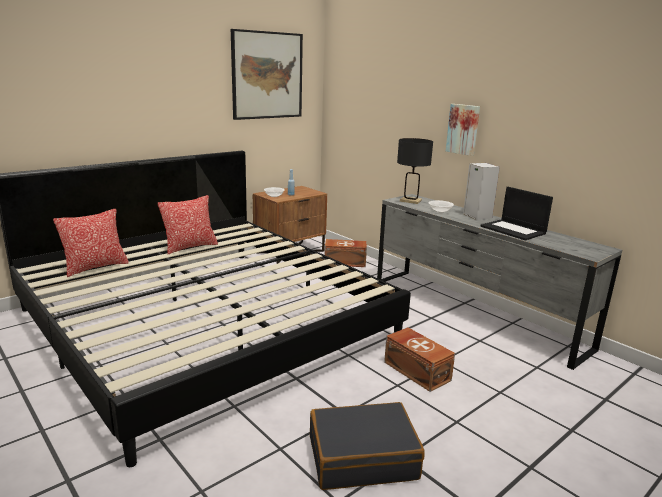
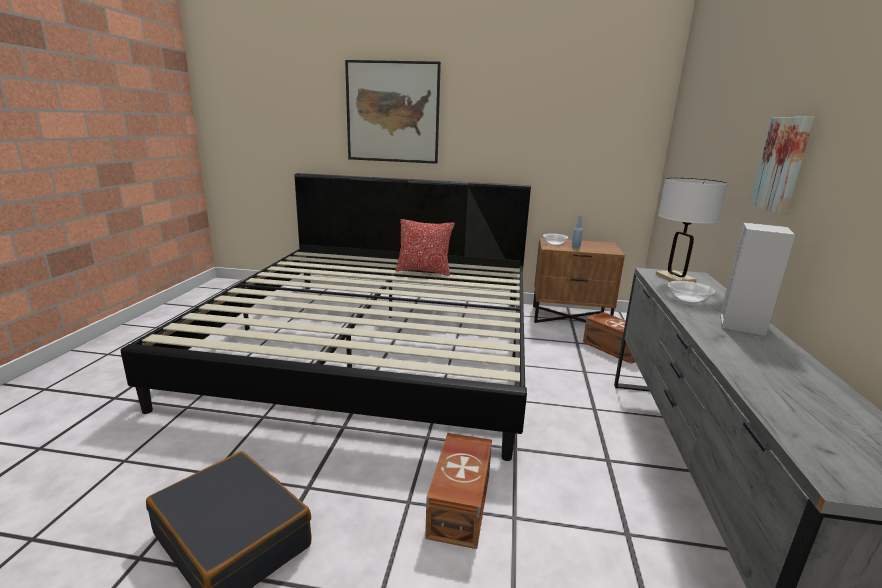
camera: 50 degrees right, 0 degrees up
(95, 267) = (334, 264): pillow -> none
(267, 75) = (580, 98): picture -> picture (393, 112)
(410, 201) = (675, 278): black table lamp -> white table lamp
(514, 230) = (760, 364): laptop -> none

